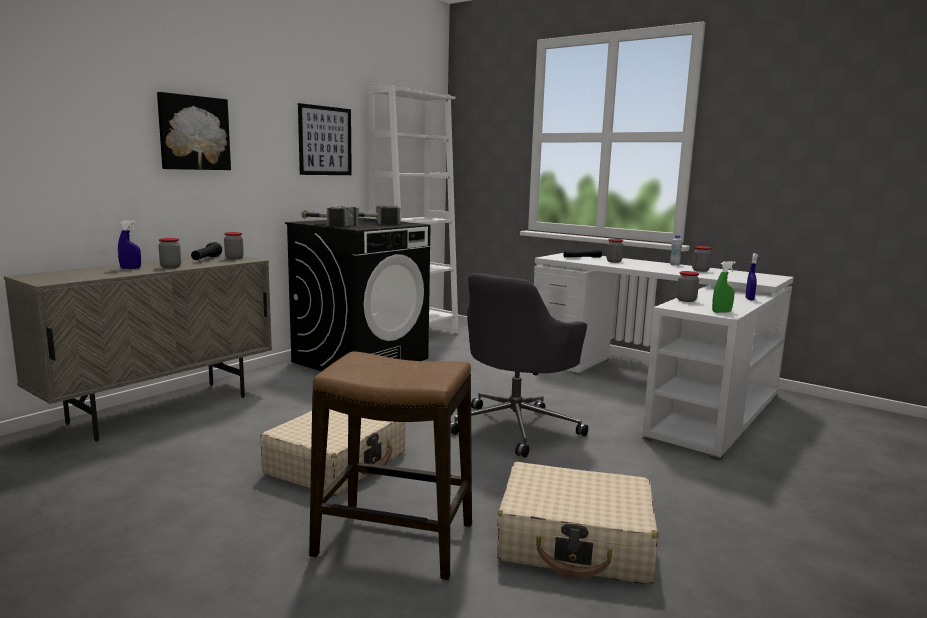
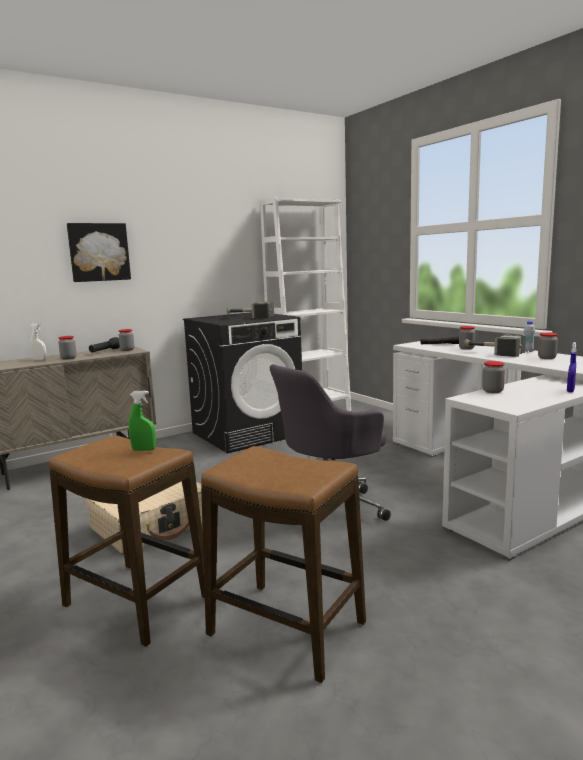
camera: 20 degrees right, 0 degrees up
(130, 268) = (40, 359): blue spray bottle -> white spray bottle
(325, 141) = (219, 249): picture -> none
(328, 224) = (210, 320): hammer -> hammer (492, 353)
(576, 542) = (287, 629): beige suitcase -> stool
(721, 312) = (512, 406): green spray bottle -> green spray bottle (144, 450)

